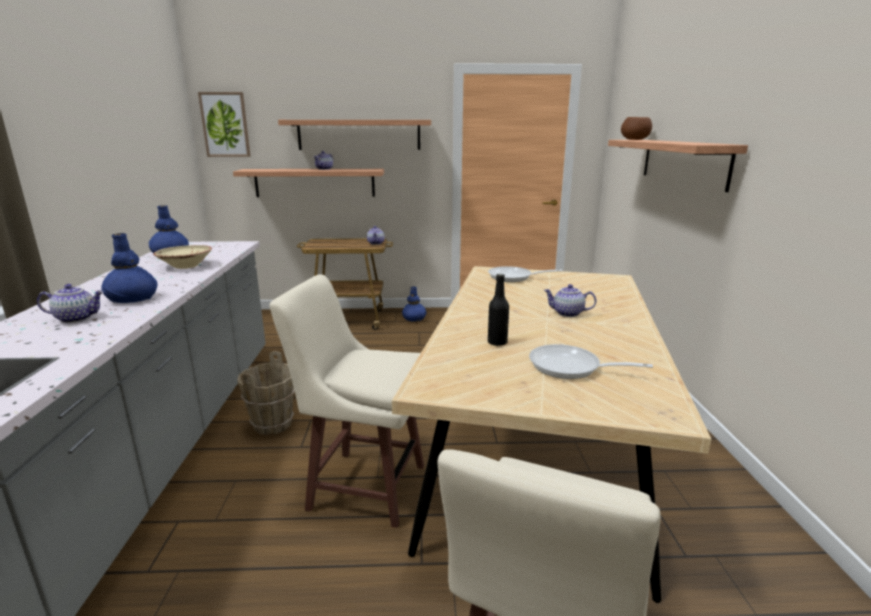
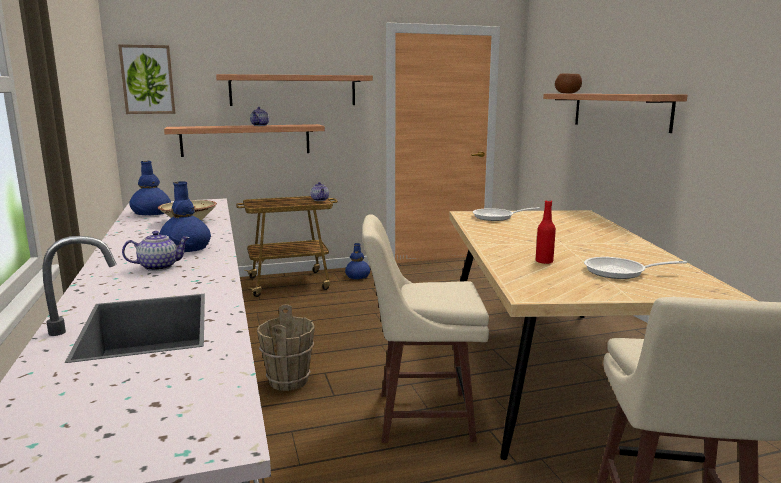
camera: 15 degrees left, 5 degrees down
(497, 342) = (544, 262): black bottle -> red bottle
(567, 313) = (574, 239): teapot -> none

